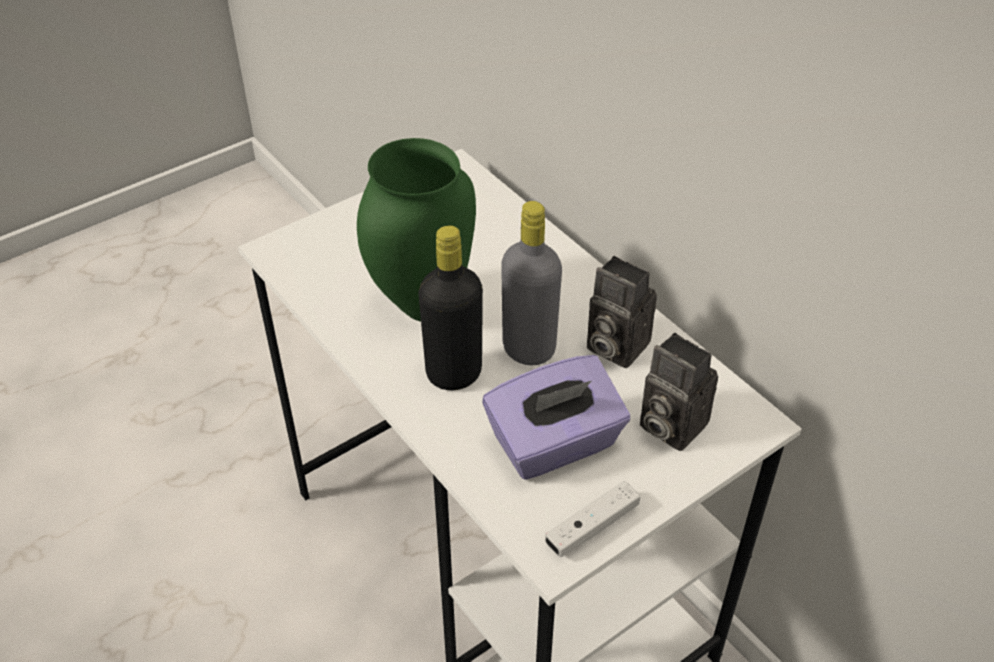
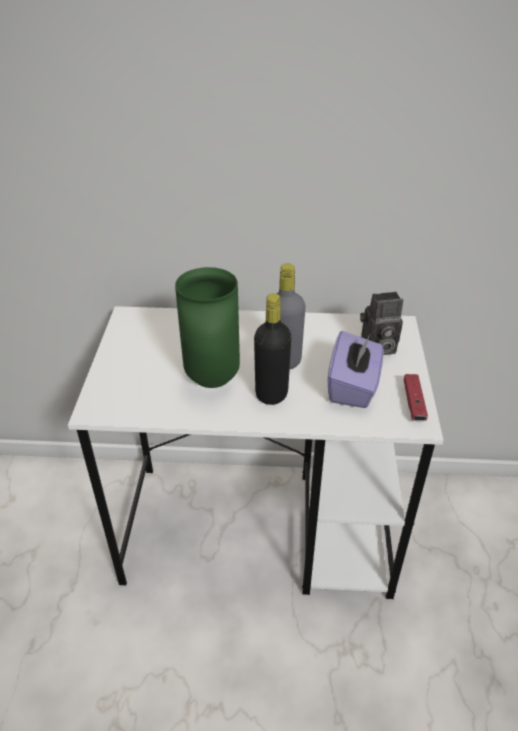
camera: 50 degrees left, 5 degrees down
(592, 527) = (413, 403): white game controller -> red game controller
(613, 346) = (312, 336): camera -> none

